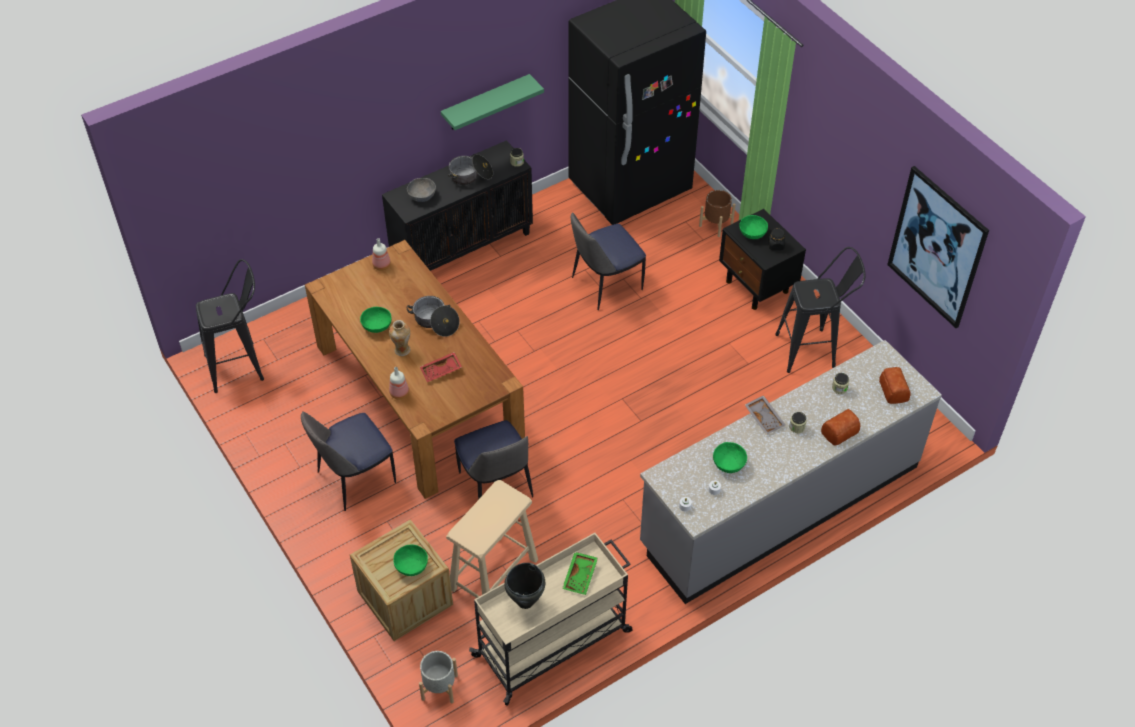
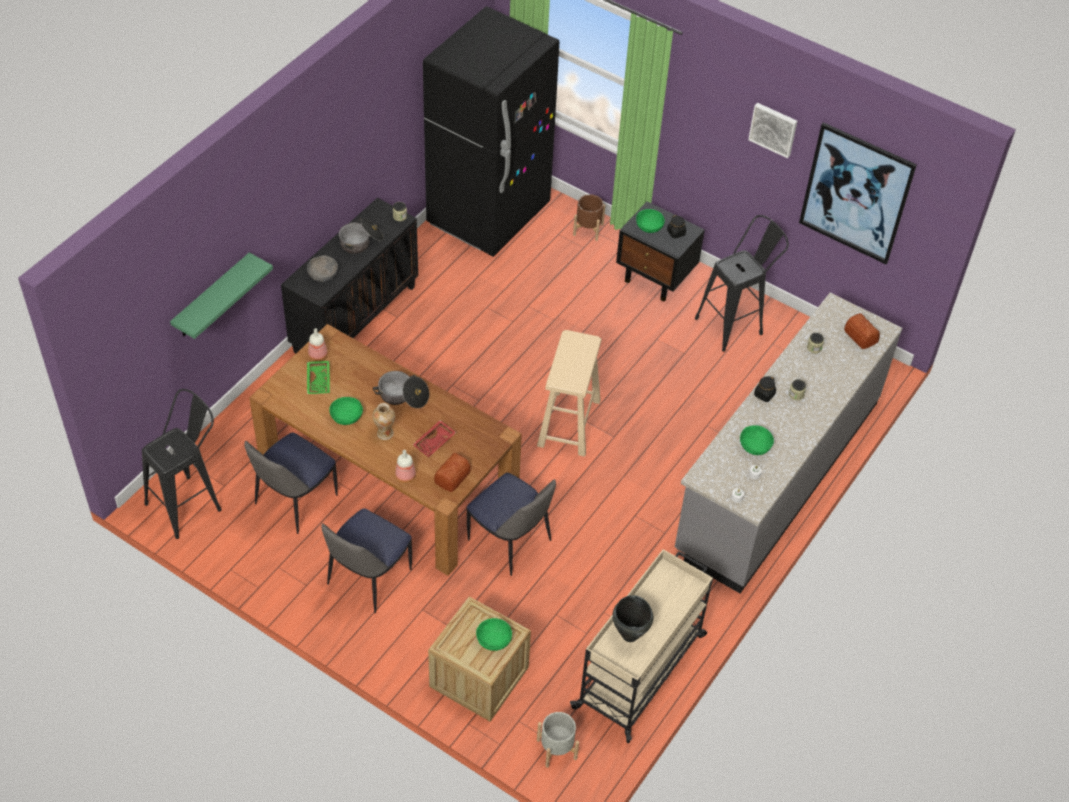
camera: 25 degrees left, 0 degrees up
(486, 103) = (359, 164): green shelf -> green shelf (212, 297)
(493, 574) = (551, 626): beige stool -> beige stool (568, 423)
(581, 576) = (667, 595): green tray -> green tray (319, 381)
(605, 284) = (513, 316): chair -> chair (294, 501)
(765, 418) = (764, 395): grey tray -> black jar
(838, 431) = (834, 387): bread -> bread (451, 477)
(874, 162) = (773, 129): none -> picture

